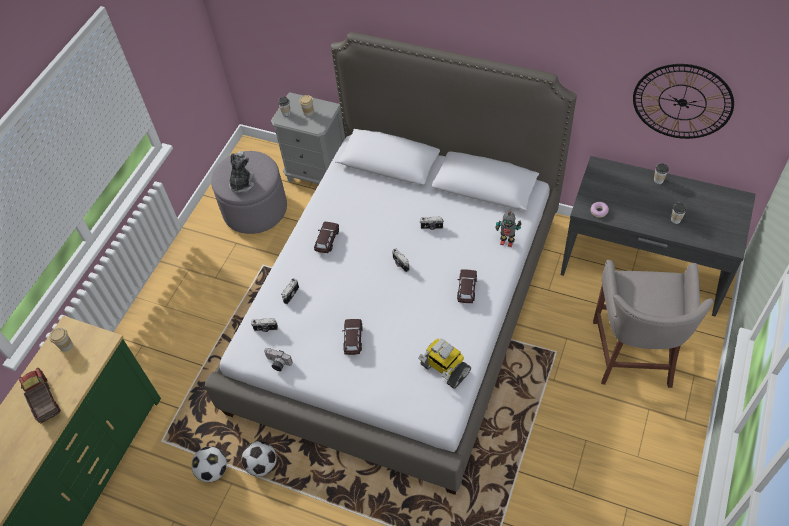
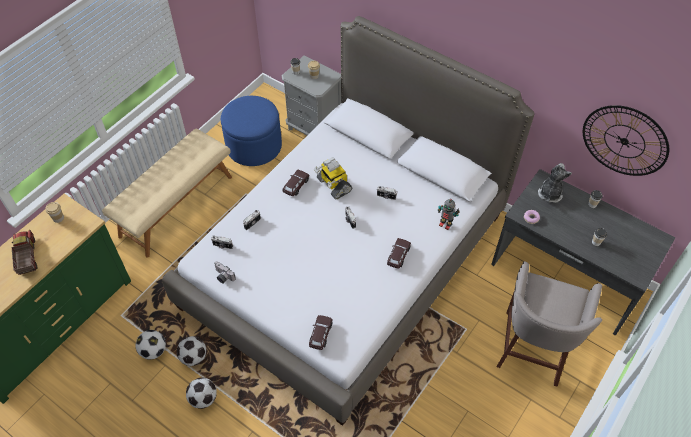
camera: 10 degrees right, 0 degrees up
(186, 299) = (176, 205): none -> beige bench
(241, 183) = (244, 122): plush toy -> plush toy (550, 193)
(255, 209) = (254, 146): grey ottoman -> blue ottoman
(288, 509) = (203, 398): none -> football
(353, 339) = (290, 273): brown toy car -> brown toy car (320, 335)
(444, 369) = (358, 318): toy robot -> toy robot (333, 185)

